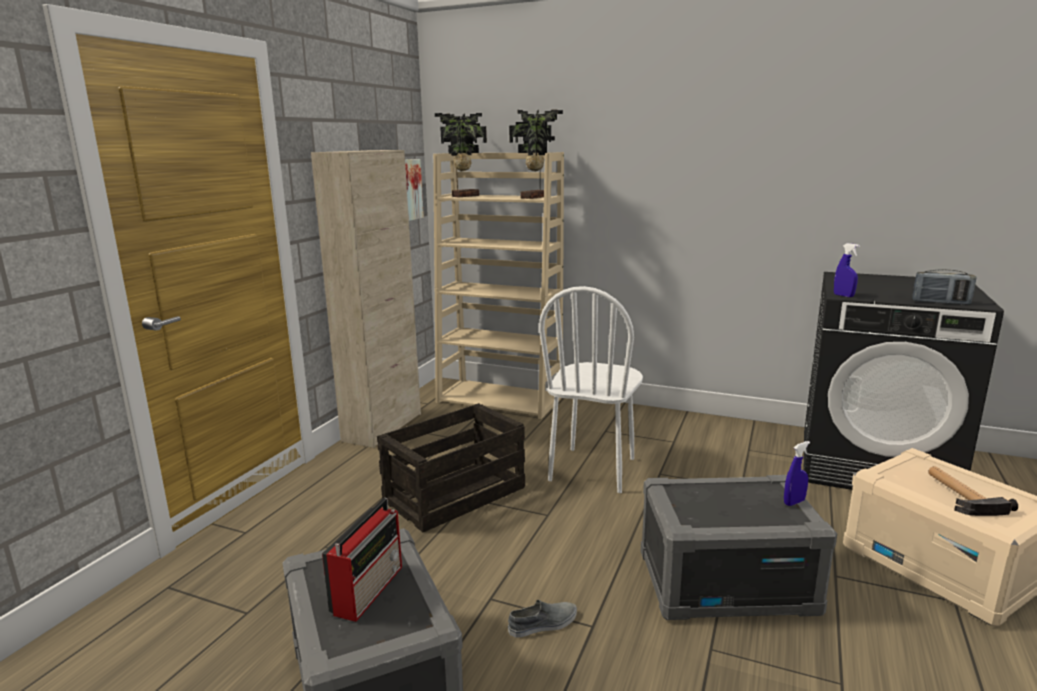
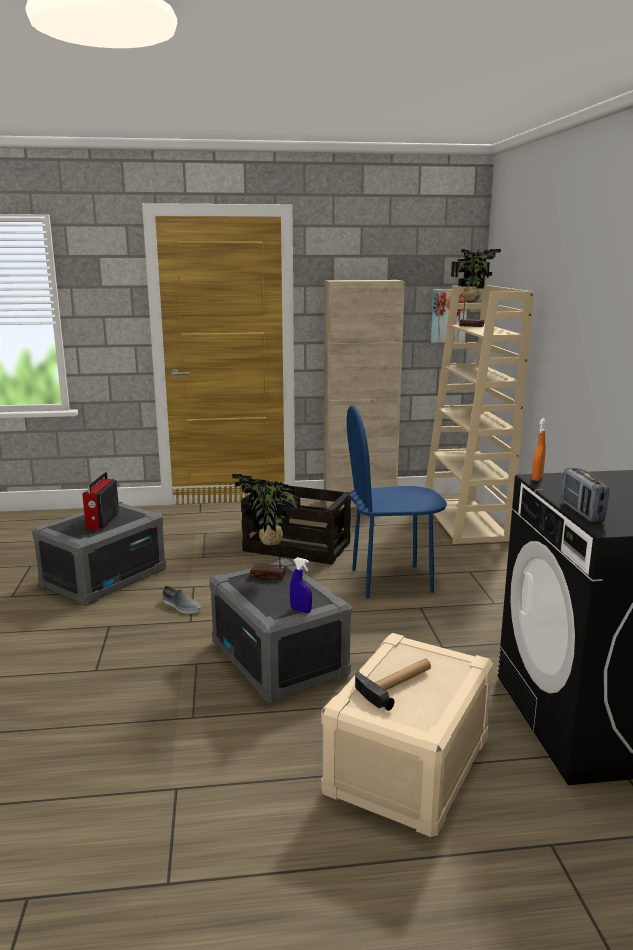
camera: 60 degrees right, 0 degrees up
(369, 588) = (102, 521): radio -> radio turned 105 degrees clockwise
(535, 197) = (497, 333): potted plant -> potted plant (268, 576)
(593, 469) = (391, 581): white chair -> blue chair
(843, 296) = (537, 478): blue spray bottle -> orange spray bottle

